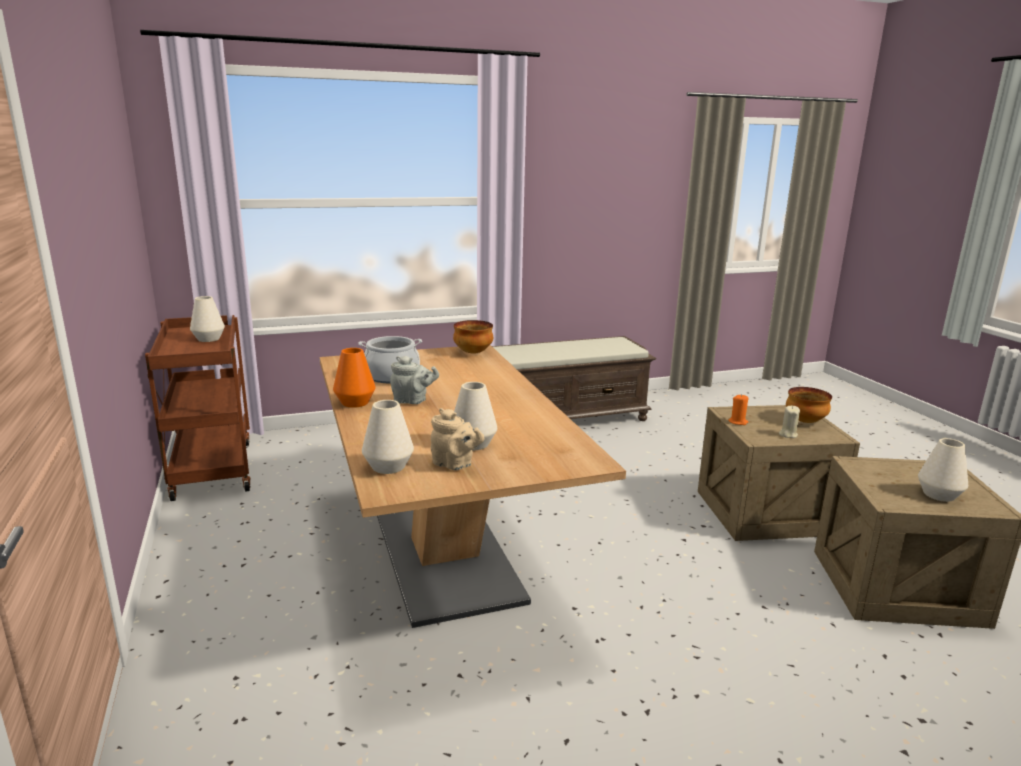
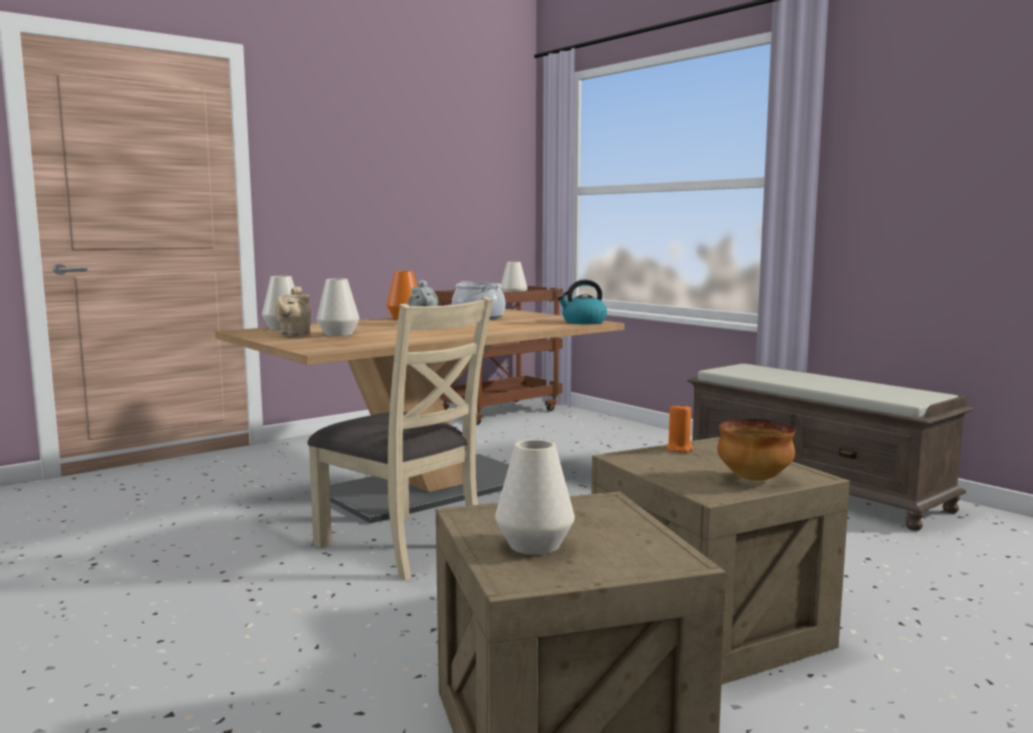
camera: 70 degrees right, 10 degrees down
(473, 352) = (583, 322): bowl -> kettle
(596, 595) = (402, 545): none -> beige chair
(788, 434) = (672, 471): beige candle -> none

